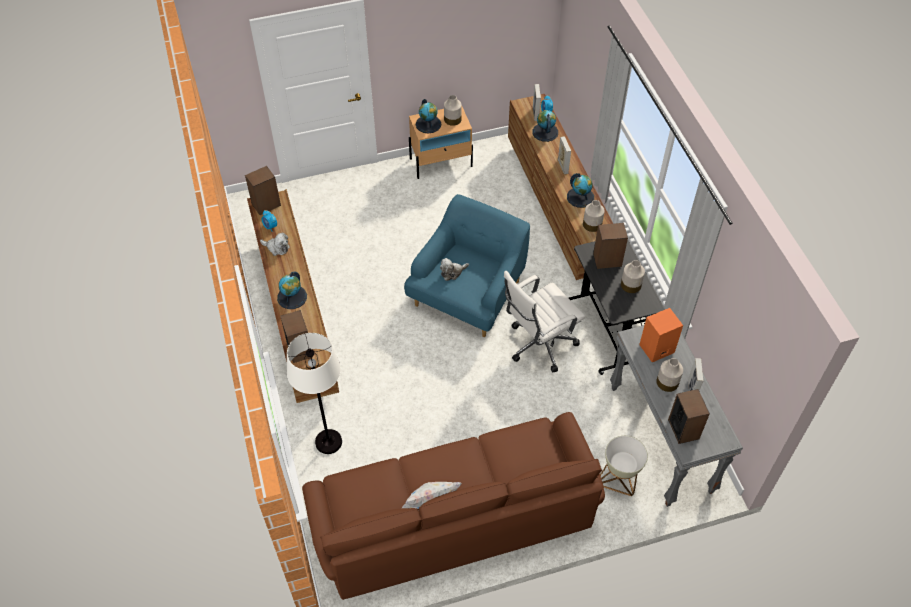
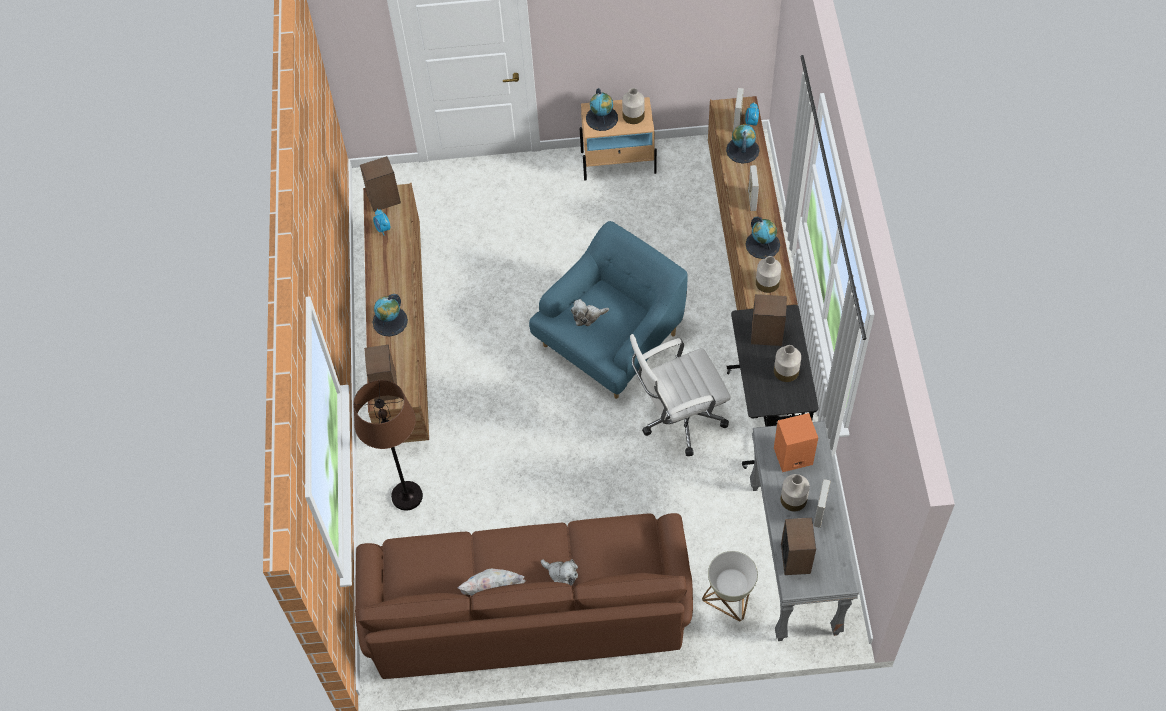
camera: 15 degrees right, 5 degrees up
(277, 248) = (385, 257): plush toy -> plush toy (561, 574)
(328, 442) = (407, 496): white floor lamp -> brown floor lamp

